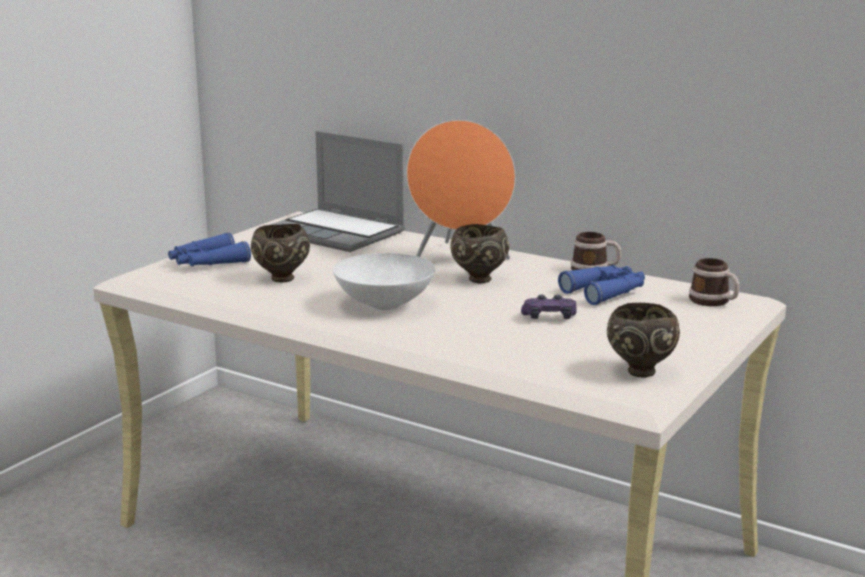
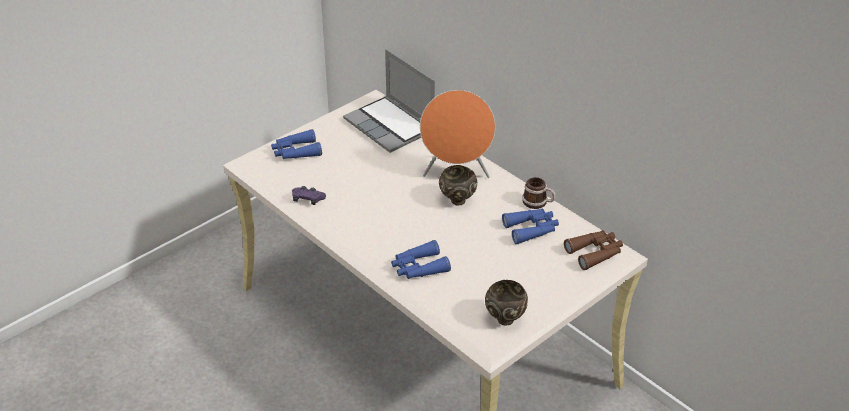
camera: 15 degrees right, 20 degrees up
(281, 279) = (334, 179): brown bowl -> none
(386, 304) = (387, 220): white bowl -> none
(466, 340) = (418, 268): none -> blue binoculars
(549, 318) = (480, 253): purple game controller -> purple game controller (308, 199)
(714, 302) = (595, 253): mug -> brown binoculars

